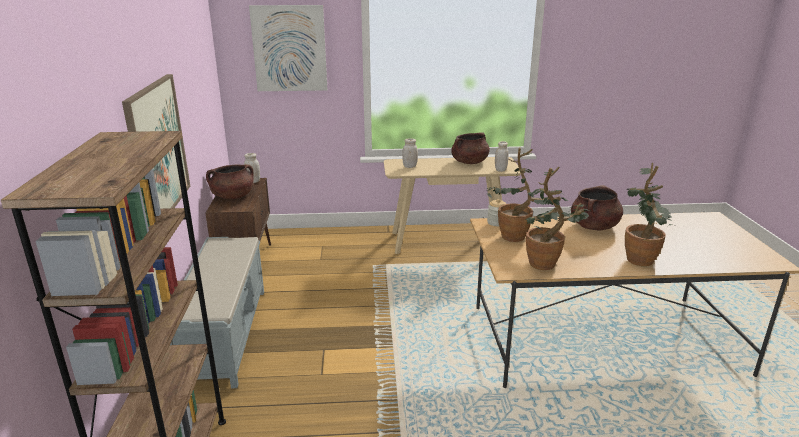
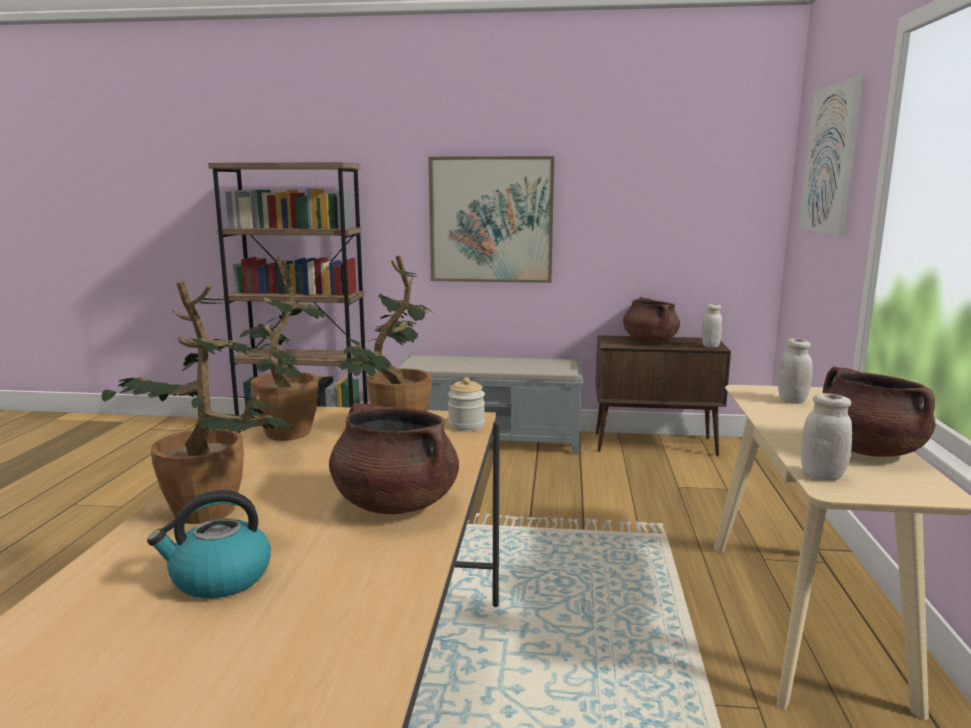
camera: 100 degrees right, 10 degrees down
(674, 244) = (219, 578): none -> kettle

